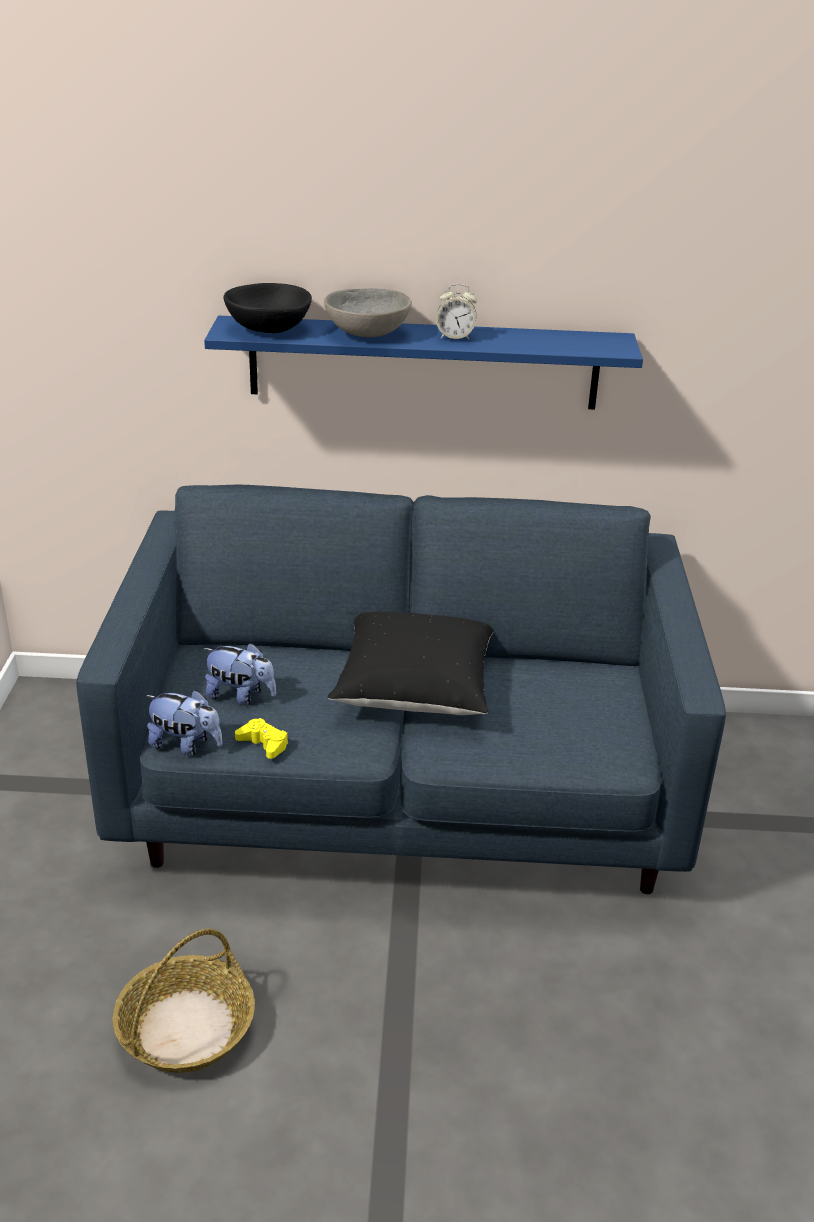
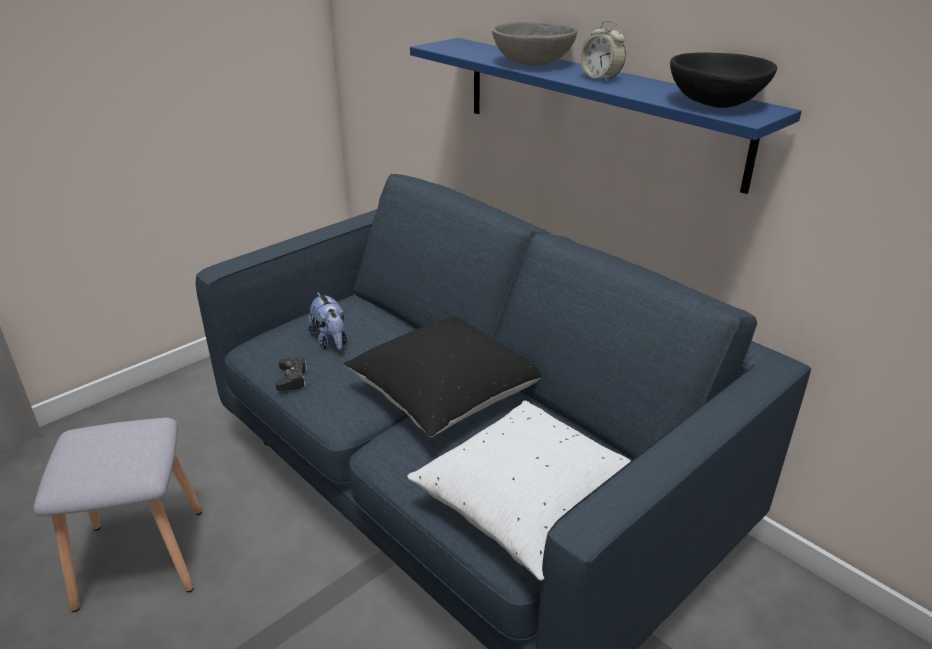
camera: 45 degrees right, 0 degrees up
(185, 745) = (254, 355): plush toy -> none
(186, 1027) = (144, 555): basket -> grey stool
(263, 743) = (292, 378): yellow game controller -> black game controller
(269, 329) = (468, 49): black bowl -> black bowl (716, 104)
(587, 729) = (530, 506): none -> white pillow

